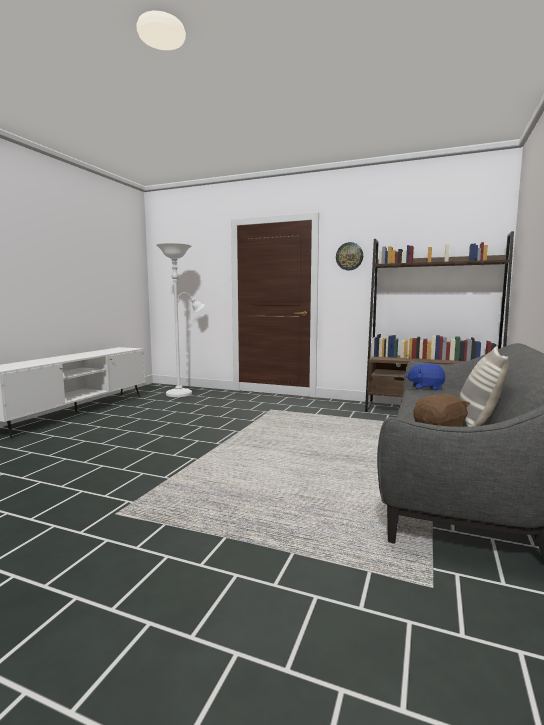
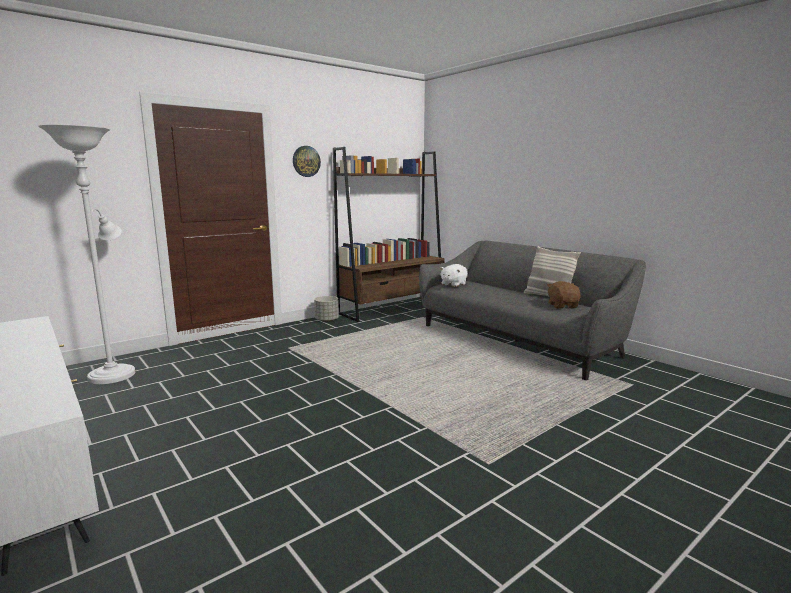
camera: 60 degrees left, 5 degrees up
(348, 404) = (327, 320): none -> grey planter
(425, 388) = (453, 284): blue plush toy -> white plush toy

